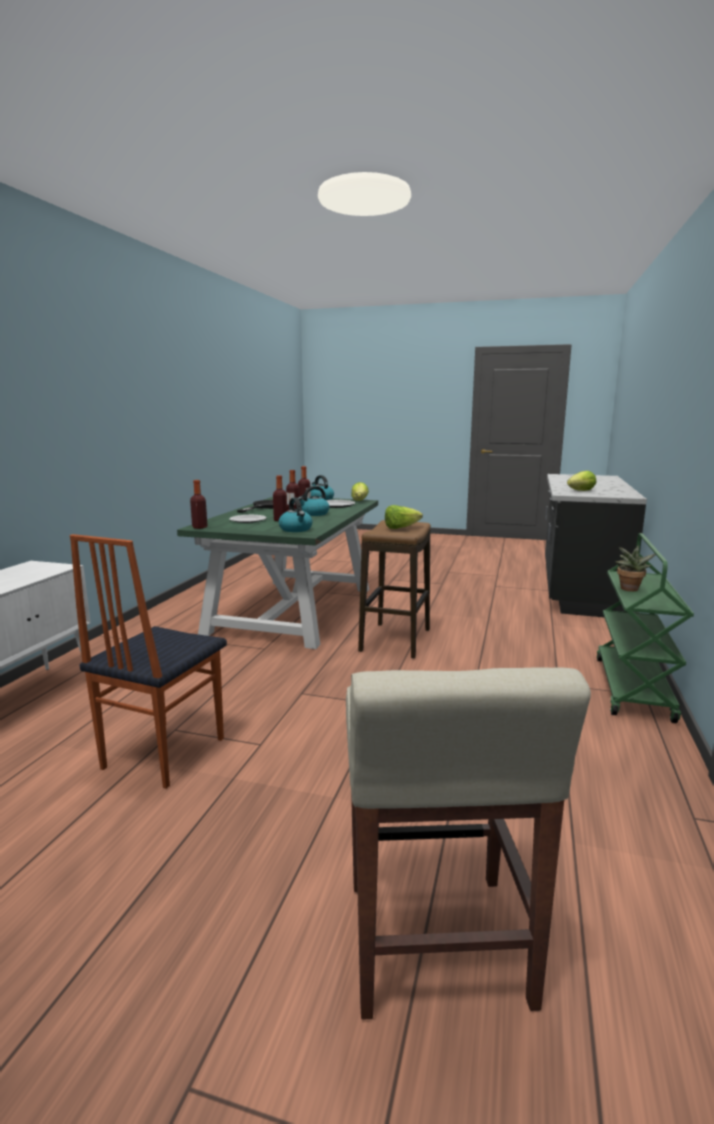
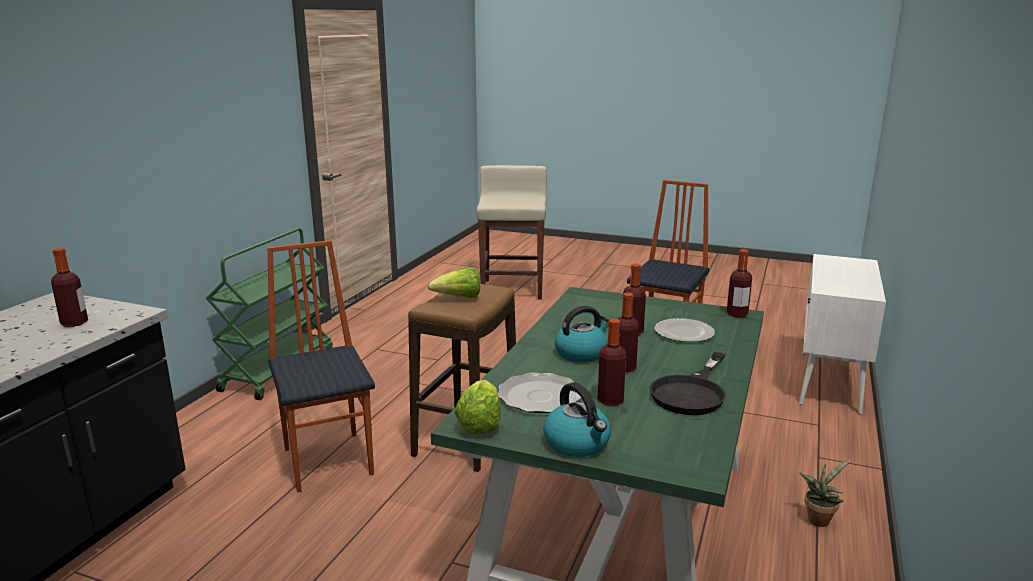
camera: 175 degrees left, 5 degrees up
(296, 529) = (598, 304): kettle -> none
(482, 626) = (329, 460): none -> chair
(581, 491) = (74, 323): lettuce -> bottle
(629, 590) = (285, 280): potted plant -> potted plant (819, 519)

